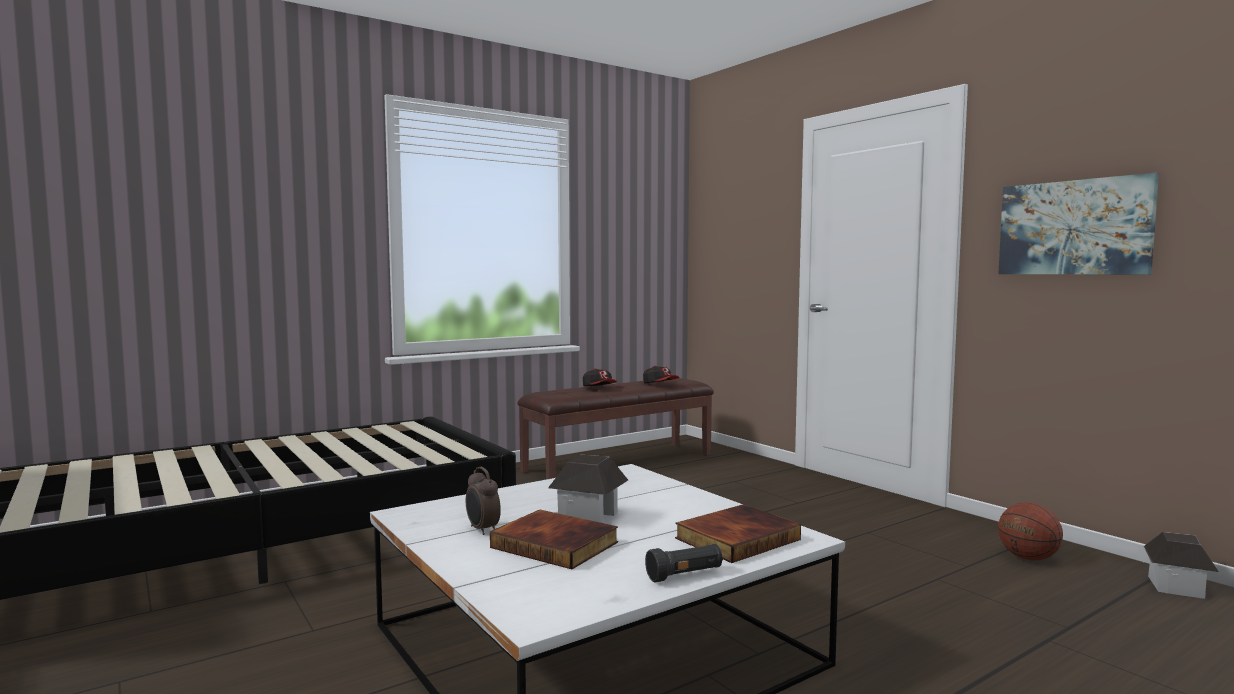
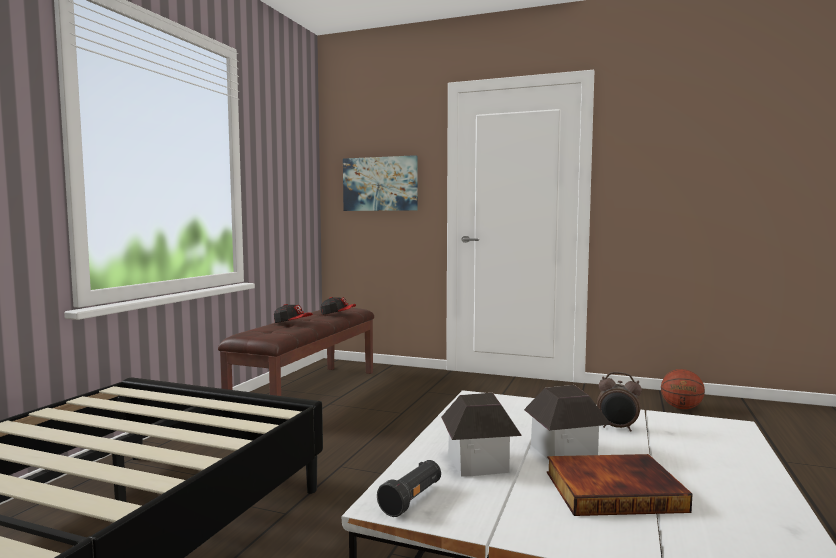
camera: 35 degrees left, 0 degrees up
(482, 530) = (515, 497): alarm clock -> alarm clock (617, 428)
(685, 575) = (765, 485): black flashlight -> black flashlight (412, 500)
(736, 538) = (701, 439): book -> none
(1074, 227) = (677, 178): picture -> picture (380, 184)
(1177, 587) = (764, 408): toy house -> toy house (479, 463)

